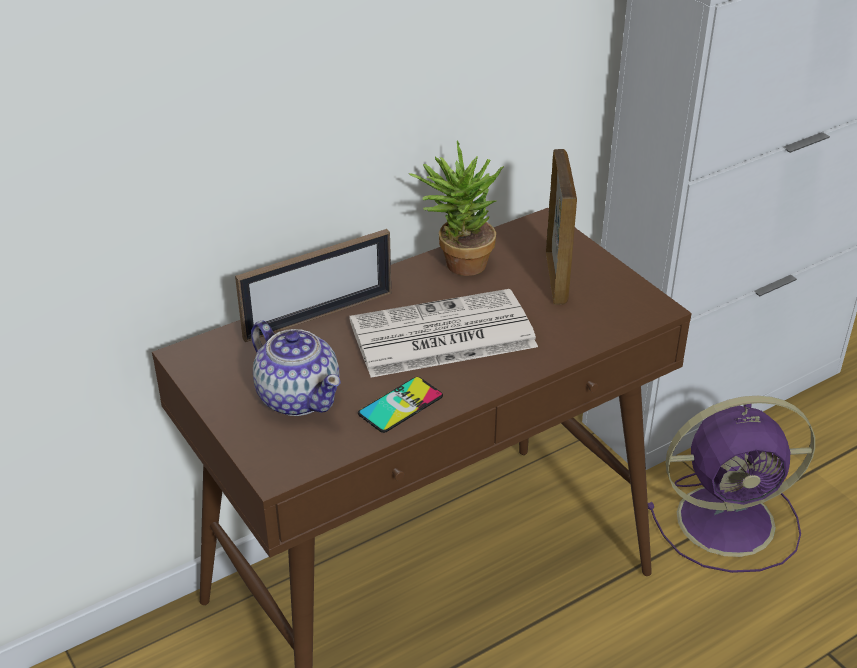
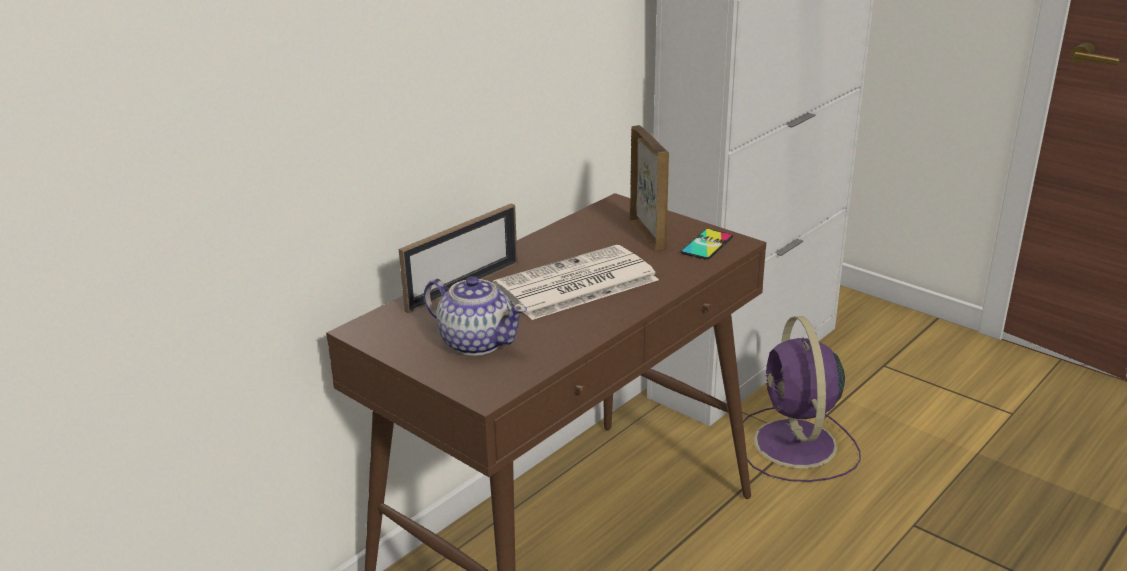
camera: 15 degrees left, 10 degrees down
(400, 405) = (567, 334): phone -> phone (707, 245)
(457, 263) = (562, 237): potted plant -> none
(730, 520) = (796, 446): purple fan -> purple fan turned 105 degrees clockwise

